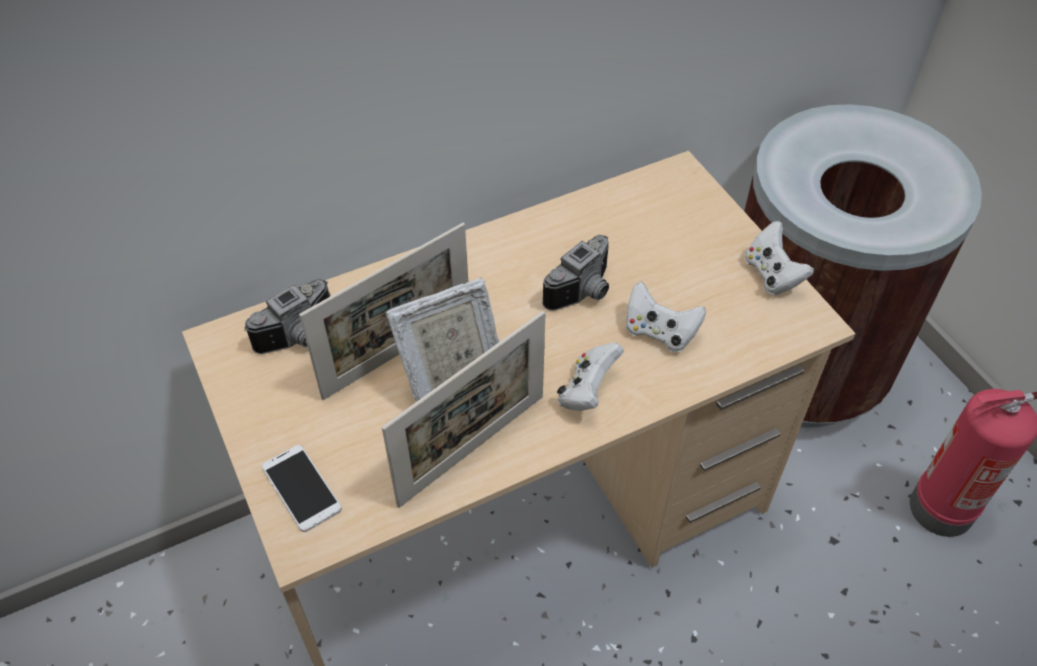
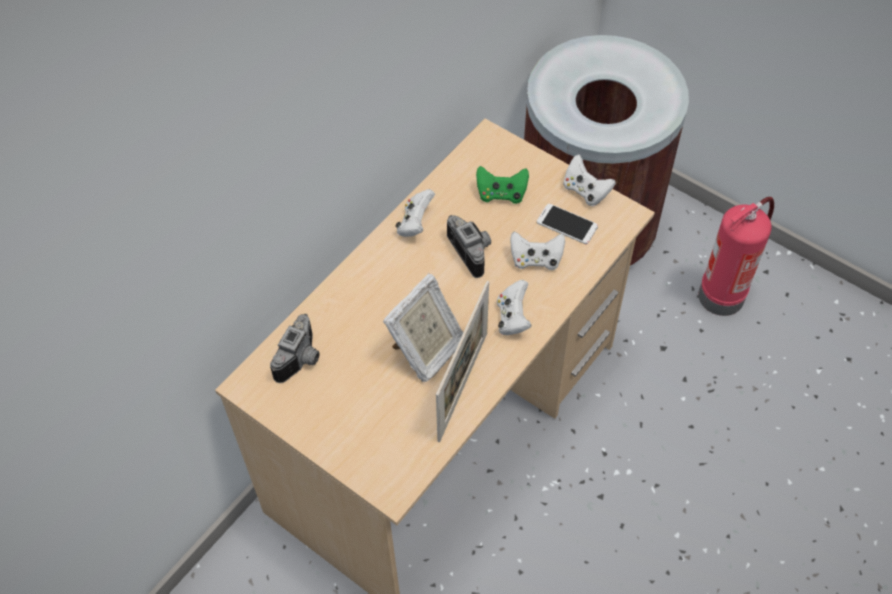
camera: 25 degrees left, 5 degrees up
(301, 488) = (370, 457): phone -> phone (567, 224)
(398, 353) = (376, 343): picture frame -> none
(531, 236) = (415, 224): none -> white game controller
(585, 292) = (473, 251): camera -> camera turned 45 degrees counterclockwise
(659, 240) = (501, 194): none -> green game controller

